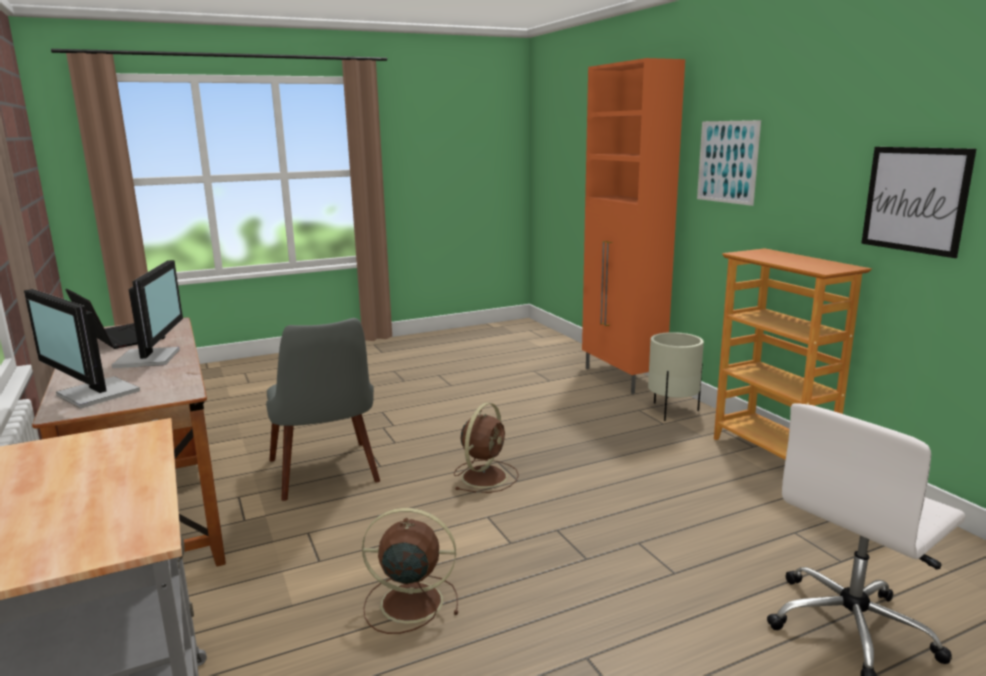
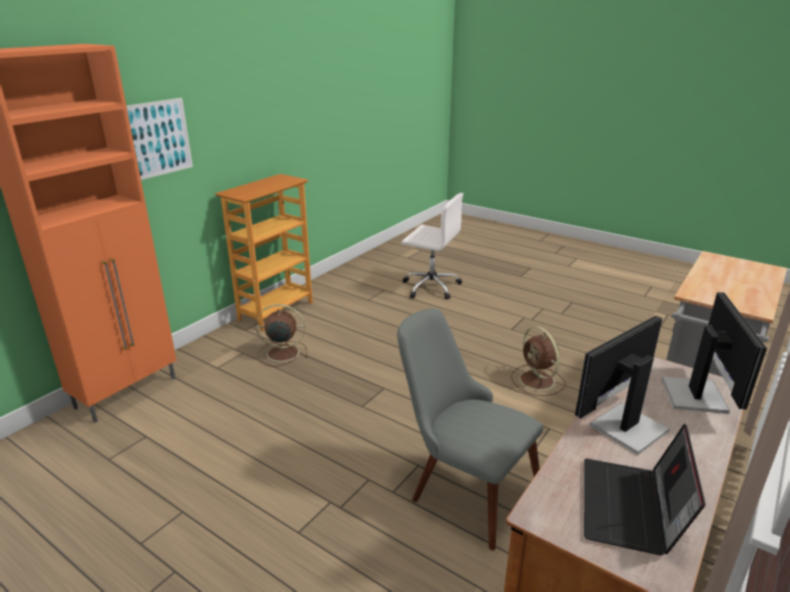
camera: 120 degrees left, 10 degrees up
(327, 477) = (462, 486): grey chair -> grey chair turned 90 degrees counterclockwise
(485, 476) = (389, 404): brown fan -> brown fan (281, 353)
(672, 411) = (214, 353): beige planter -> none
(915, 200) = (286, 129): picture -> none

